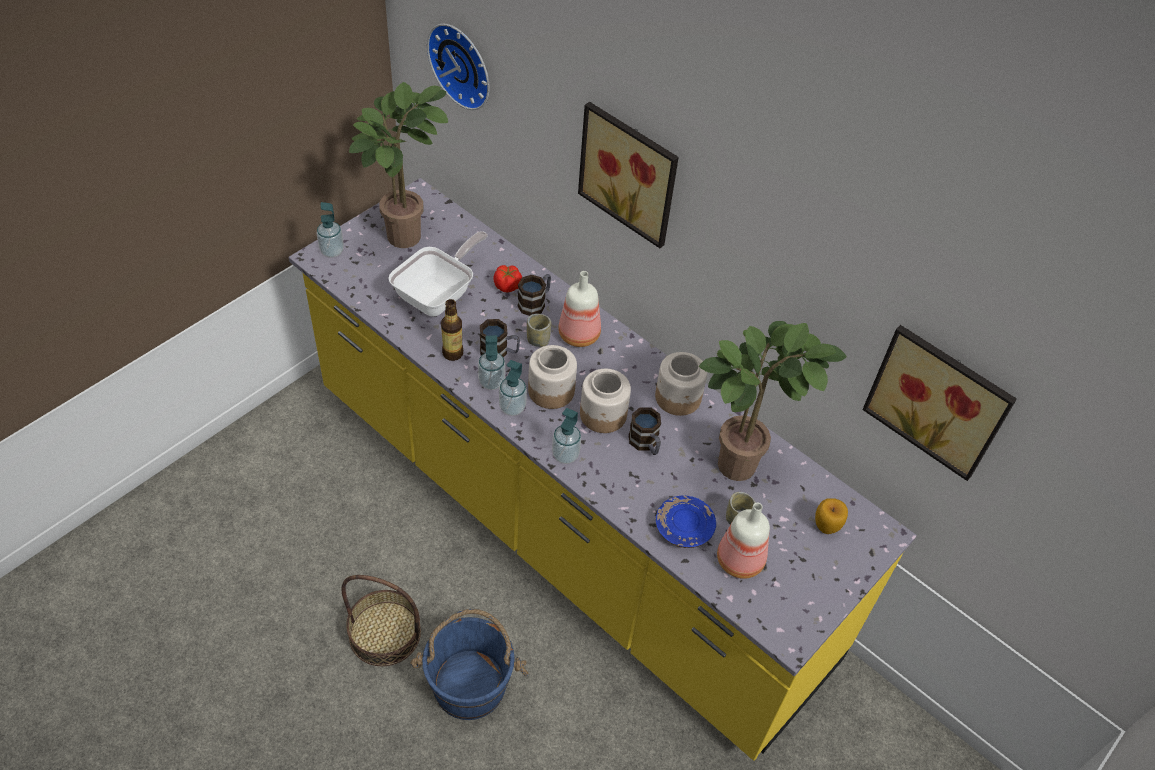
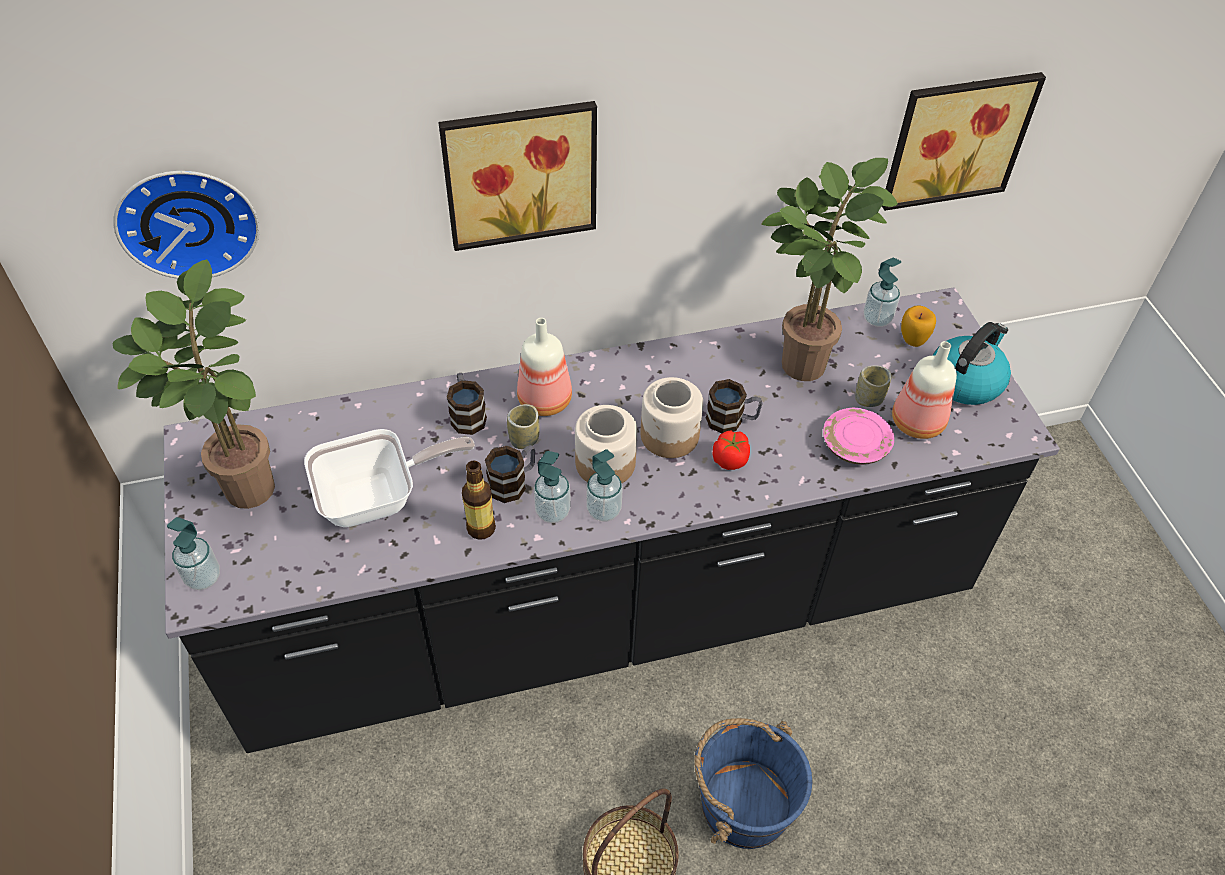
camera: 55 degrees left, 0 degrees up
(439, 295) = (378, 498): frying pan -> frying pan turned 90 degrees clockwise
(508, 286) = (421, 427): tomato -> tomato (730, 459)
(564, 524) = (607, 607): yellow counter -> black counter
(565, 455) = (702, 495): soap dispenser -> soap dispenser (877, 319)
(678, 398) = (690, 364): jar -> none
(683, 528) = (855, 445): blue plate -> pink plate
(814, 579) = (965, 380): none -> kettle

